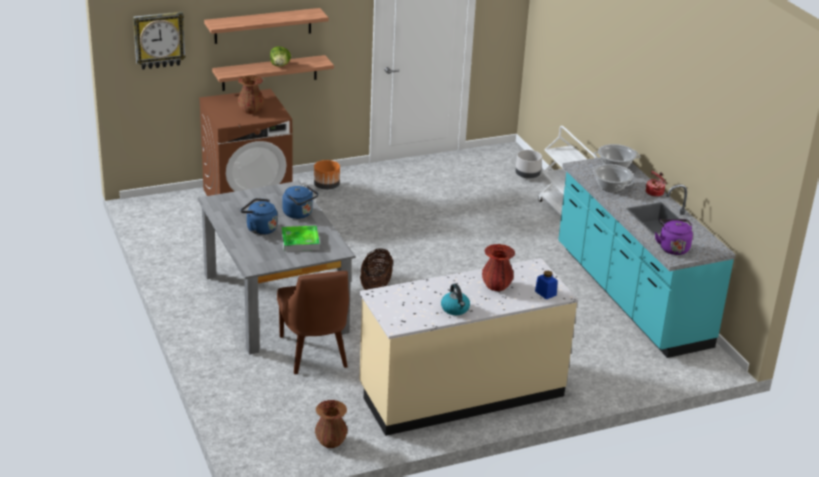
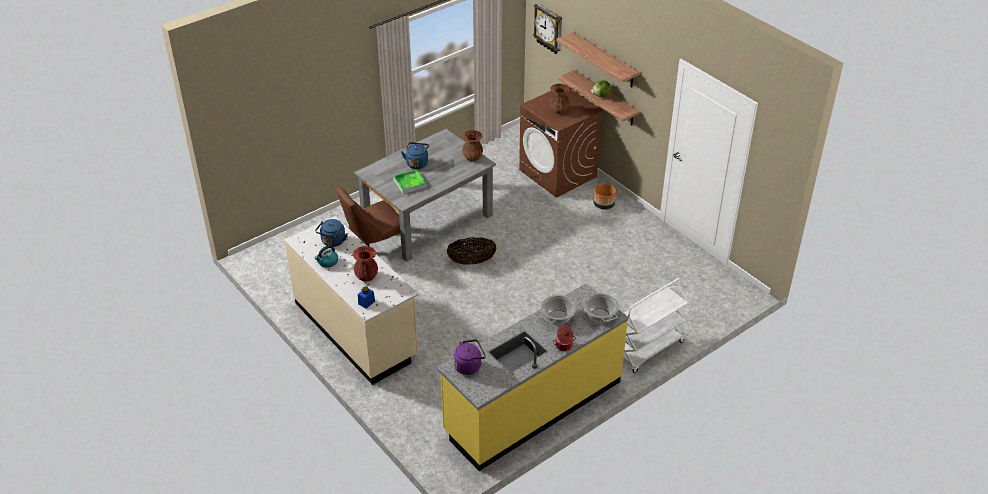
camera: 75 degrees right, 10 degrees up
(299, 214) = (446, 174): blue kettle -> blue kettle (333, 242)
(330, 442) = (281, 281): brown vase -> brown vase (472, 157)
(527, 175) = (705, 312): grey planter -> none
(630, 296) = (532, 406): turquoise counter -> yellow counter

